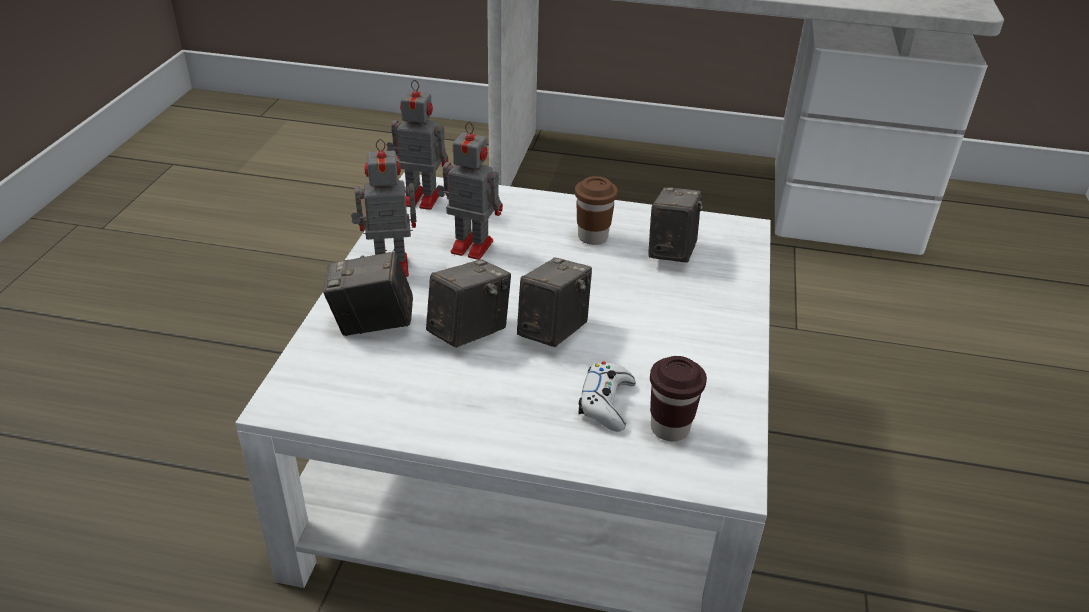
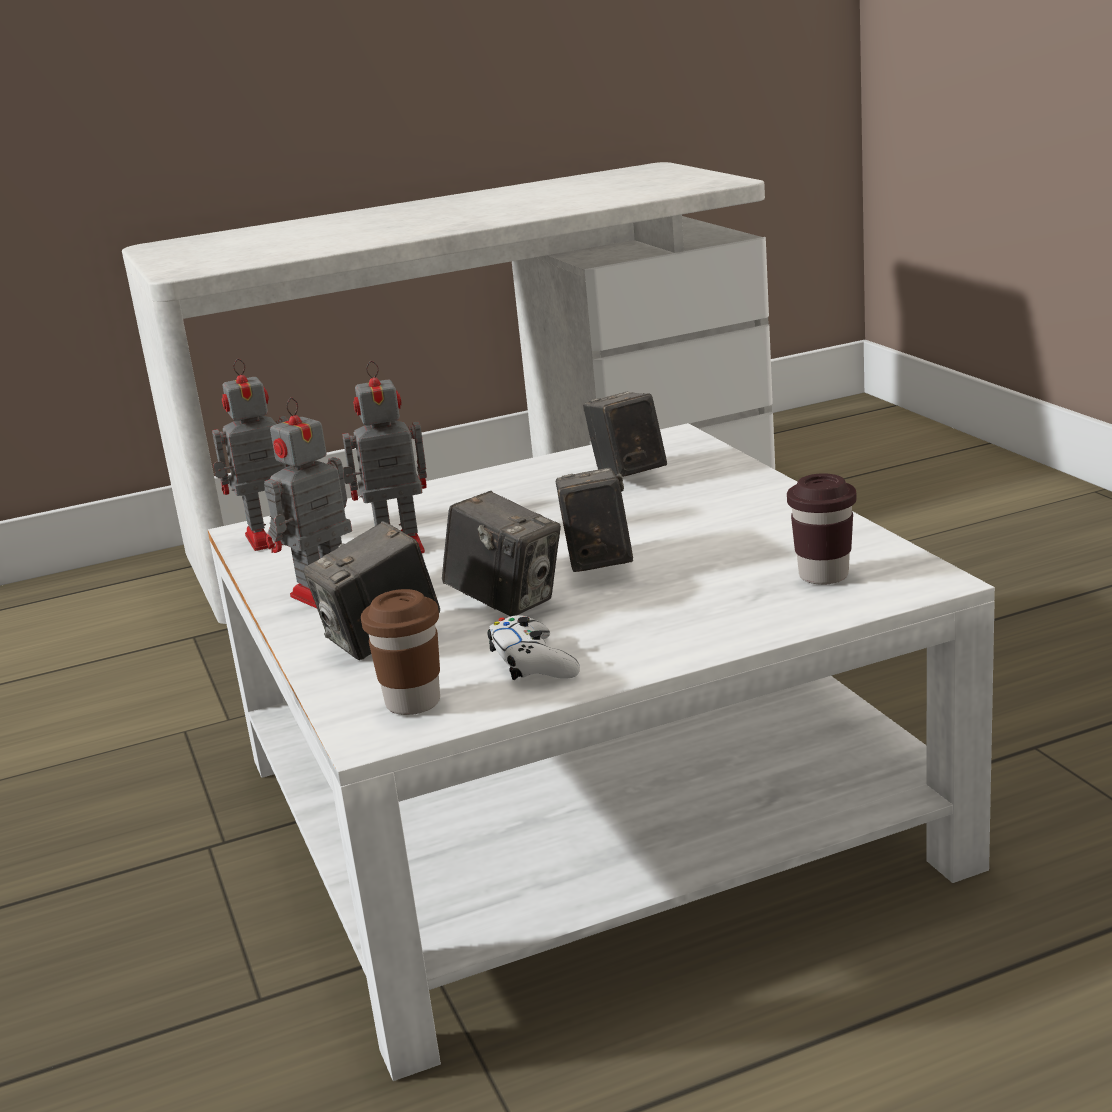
camera: 30 degrees left, 15 degrees down
(469, 332) = (506, 601): camera -> camera turned 120 degrees clockwise
(592, 237) = (526, 494): brown cup -> brown cup (413, 703)
(606, 403) = (736, 586): white game controller -> white game controller (532, 663)

